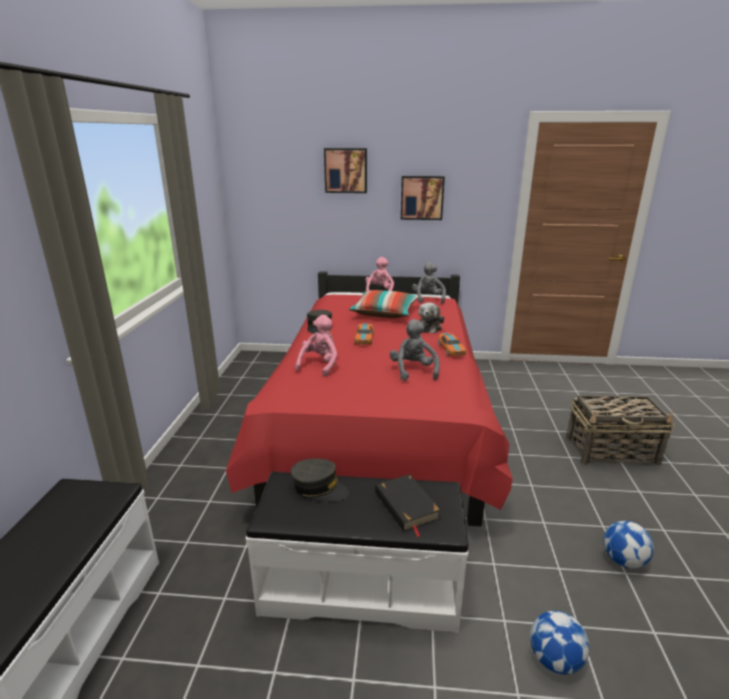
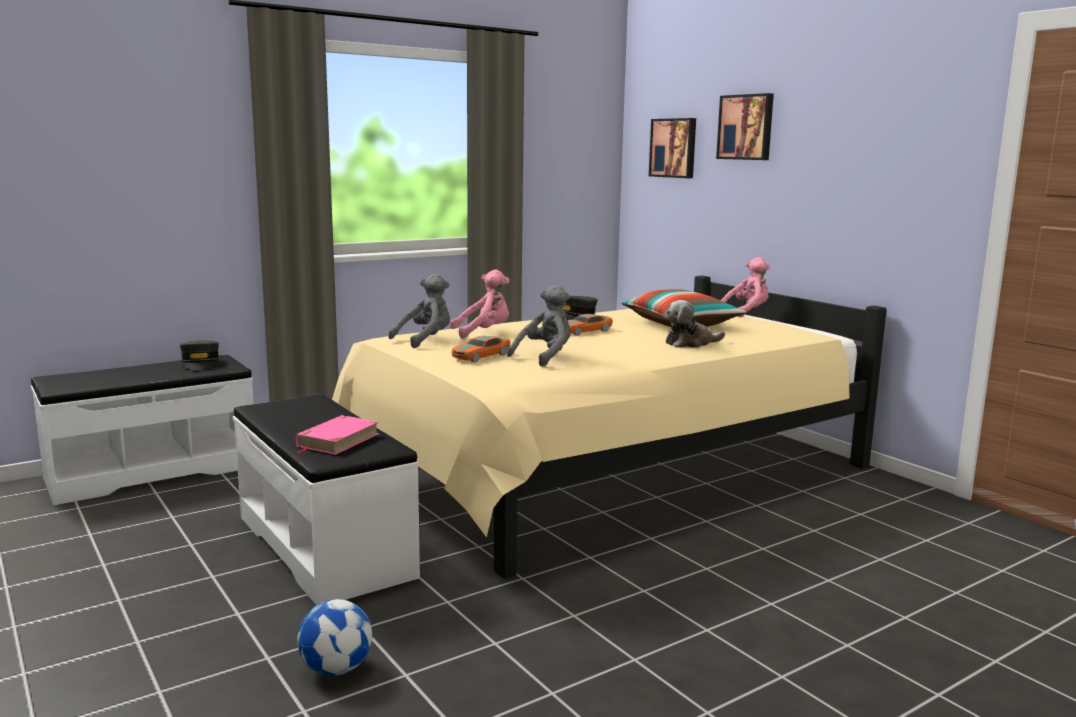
camera: 50 degrees right, 10 degrees down
(319, 488) = (320, 410): grey cap -> grey cap (200, 363)
(378, 423) = (608, 474): red bed -> beige bed
(406, 506) = (337, 440): black book -> pink book
(422, 197) = (840, 169): picture -> picture (674, 148)
(428, 299) = (789, 329): grey plush toy -> grey plush toy (425, 340)
(451, 349) = (645, 359): toy car -> toy car (481, 356)
(612, 451) = (862, 634): basket -> none
(623, 560) = (577, 687): football -> none

